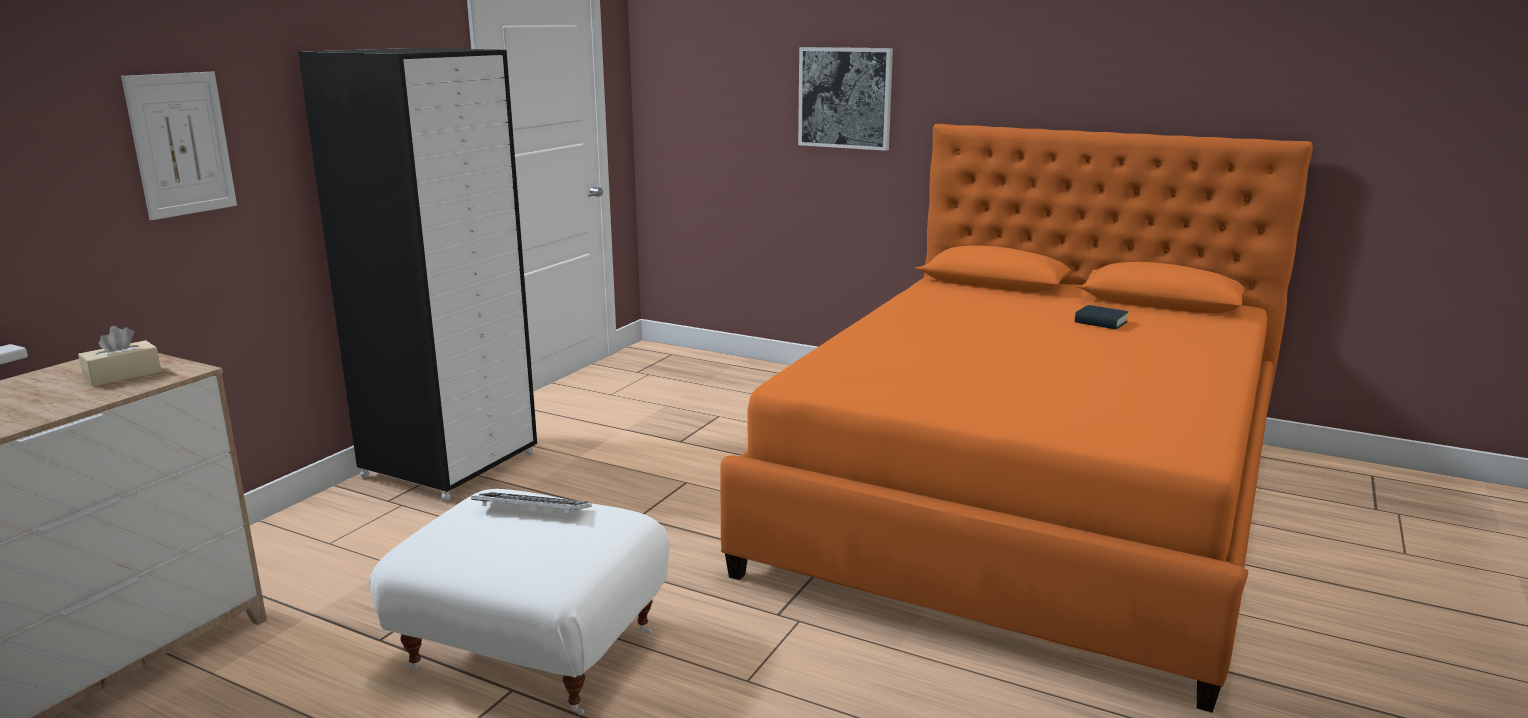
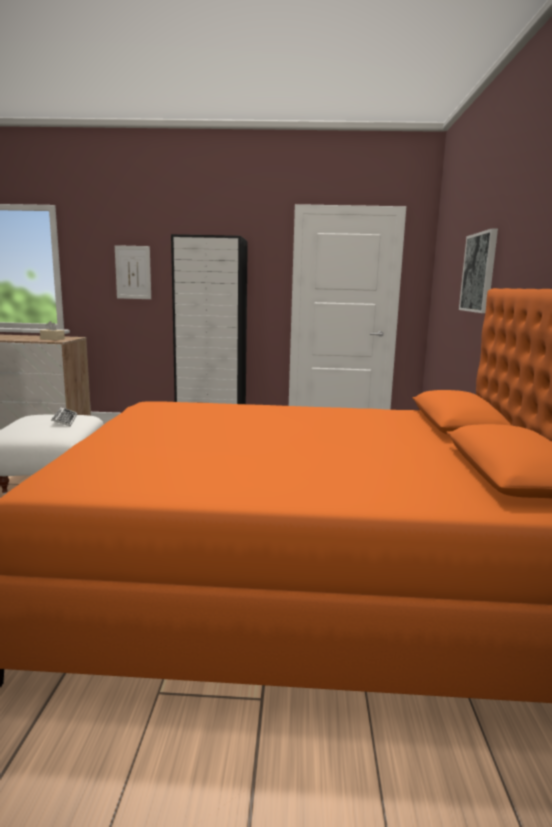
camera: 65 degrees right, 5 degrees down
(1100, 322) = (382, 454): book -> none

